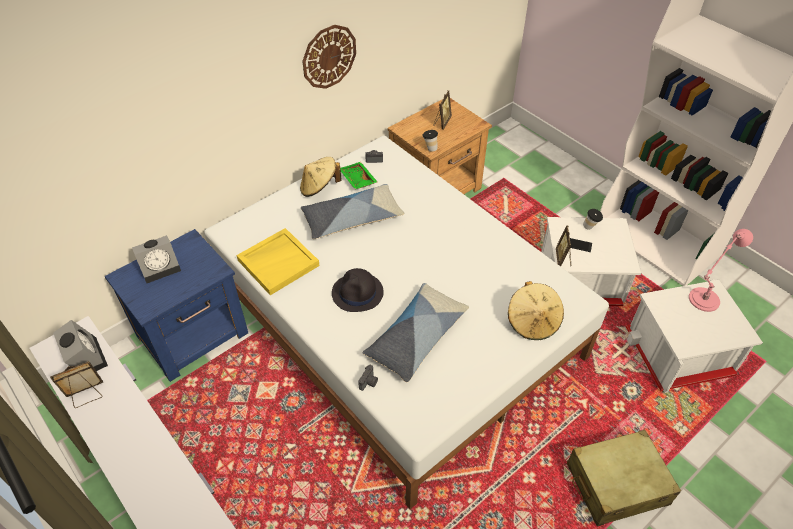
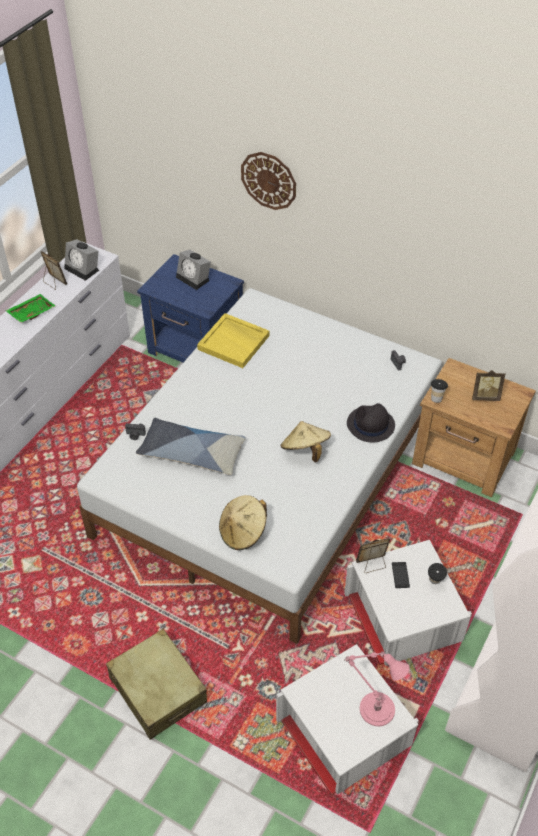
camera: 70 degrees right, 0 degrees up
(85, 357) = (83, 269): alarm clock -> alarm clock turned 90 degrees clockwise
(319, 187) = (337, 338): beige hat -> beige hat (305, 450)
(329, 56) = (403, 245): wall clock -> wall clock (269, 180)
(352, 218) = (309, 371): pillow -> none
(357, 180) = (362, 360): green tray -> green tray (31, 312)
(358, 293) = (223, 402): black hat -> black hat (370, 425)

